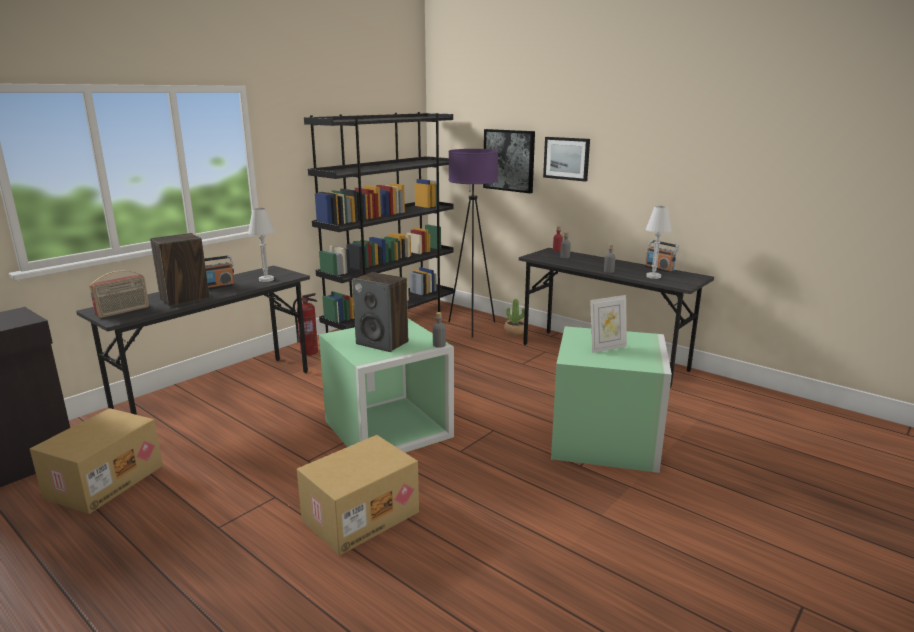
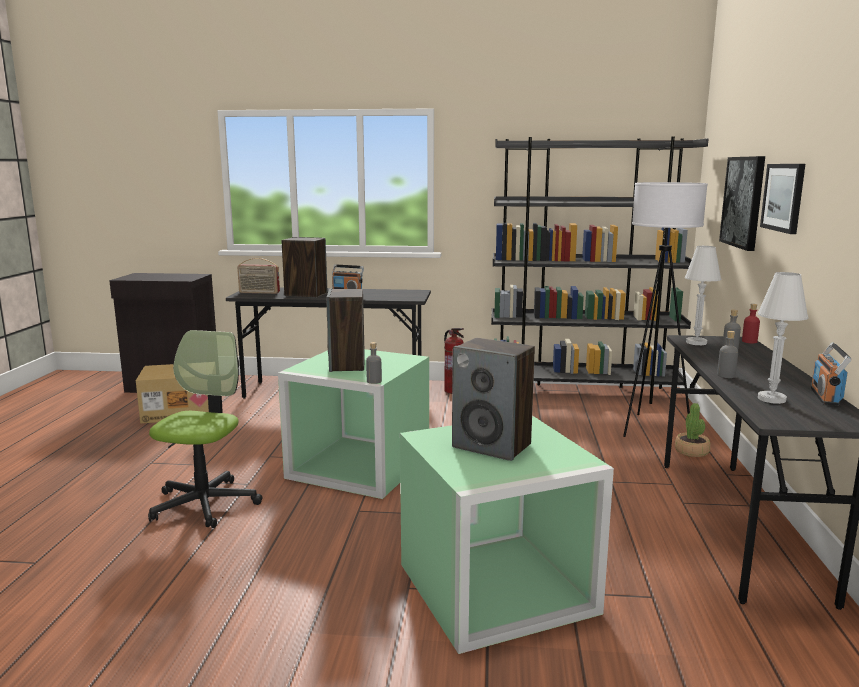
camera: 55 degrees right, 5 degrees down
(266, 279) = (388, 296): white table lamp -> white table lamp (696, 342)
(360, 515) = (205, 504): cardboard box -> office chair
(471, 327) = (650, 428): purple floor lamp -> white floor lamp
(606, 348) = (492, 446): picture frame -> speaker

